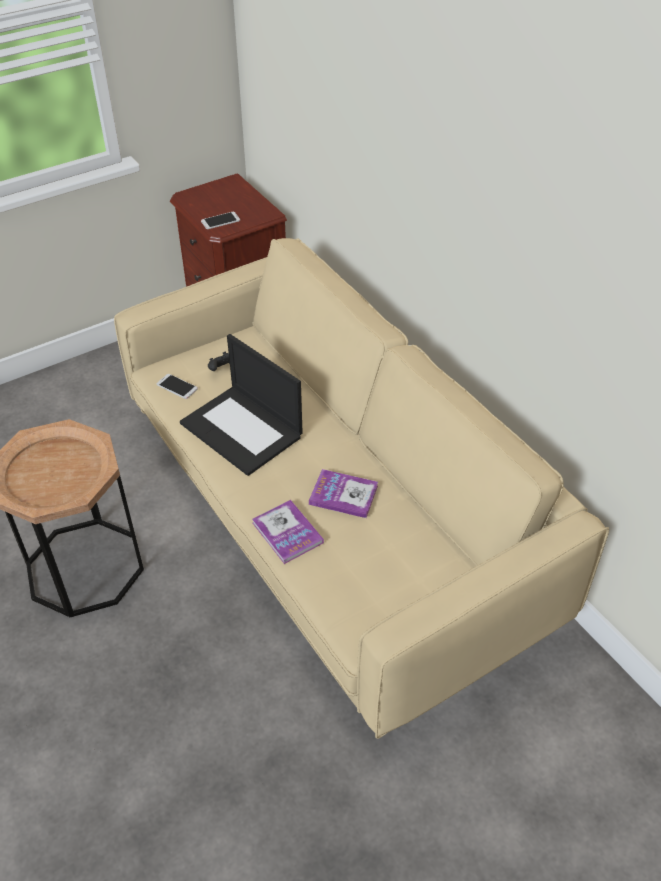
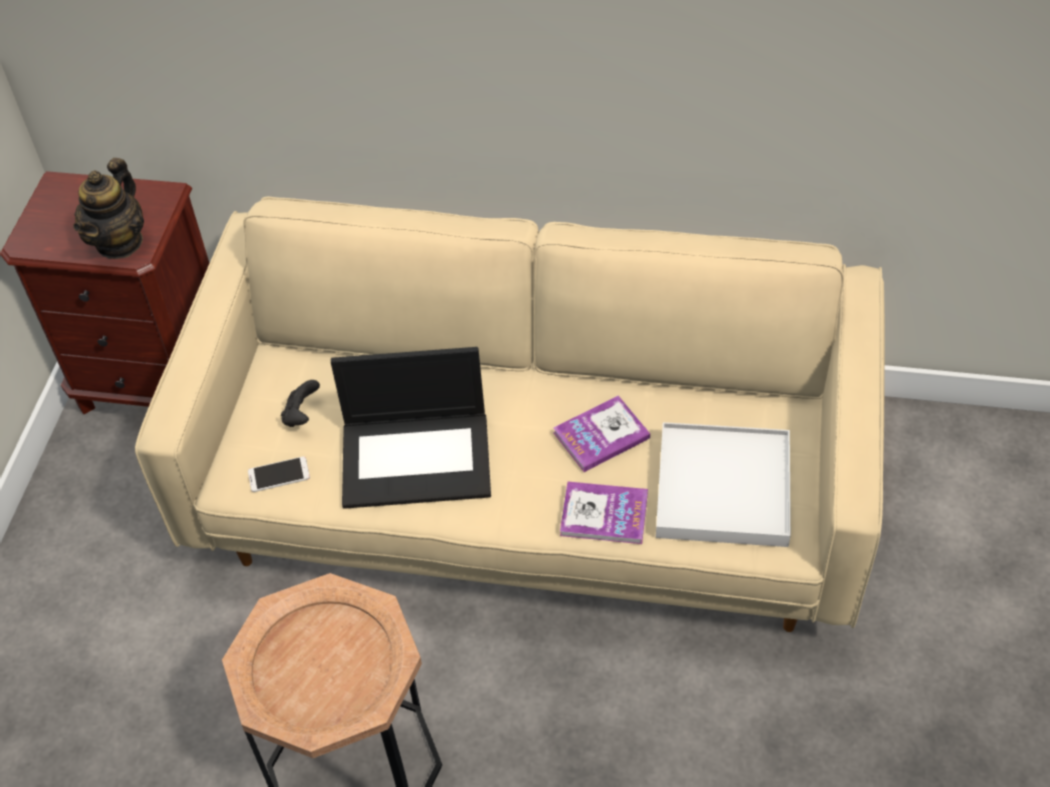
camera: 45 degrees left, 5 degrees up
(220, 221) = (119, 242): phone -> teapot
(366, 577) = (723, 488): none -> white tray

